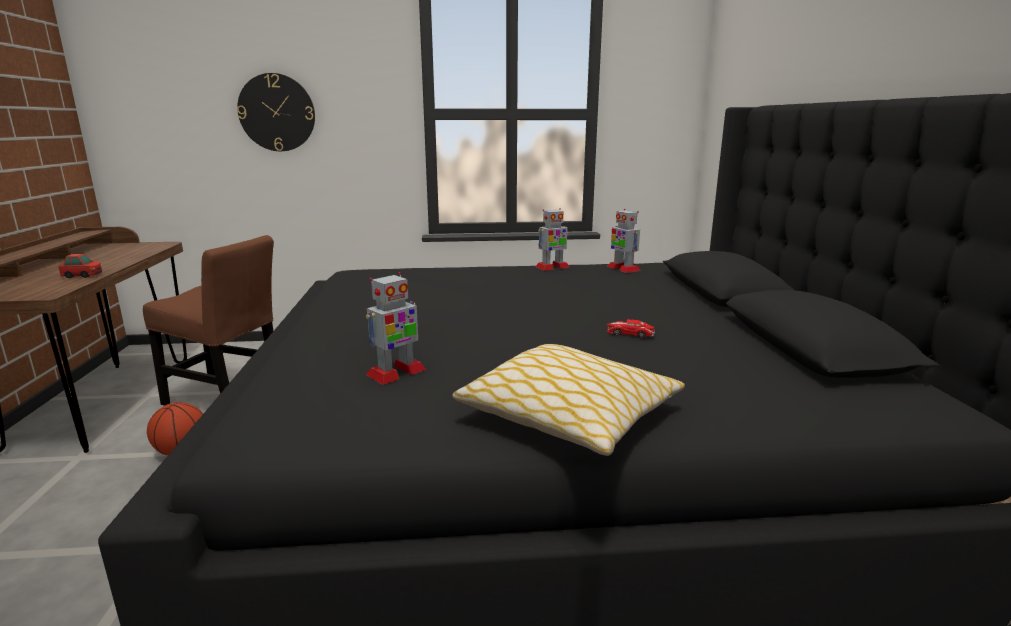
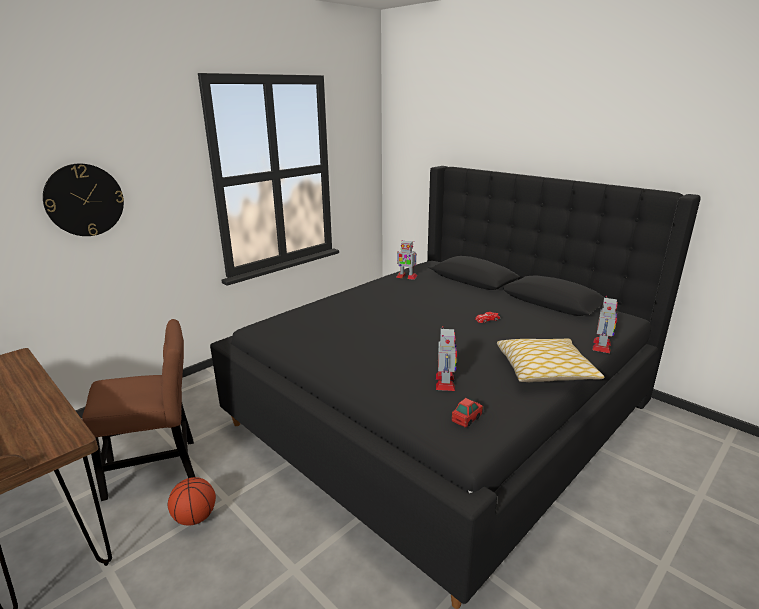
camera: 40 degrees left, 5 degrees up
(83, 276) = (46, 412): toy car -> toy car (467, 418)
(552, 267) = (369, 286): toy robot -> toy robot (601, 346)

